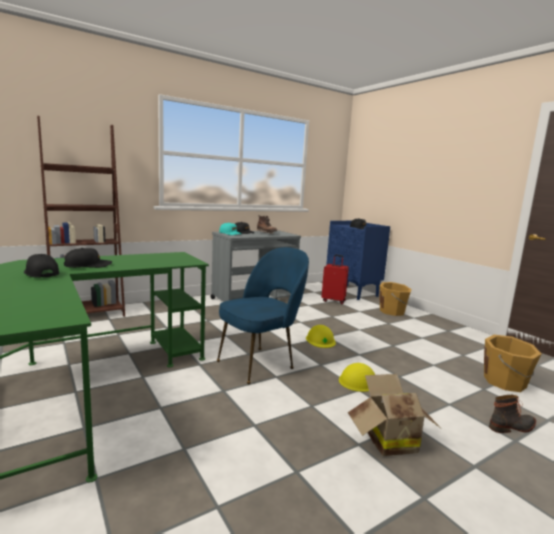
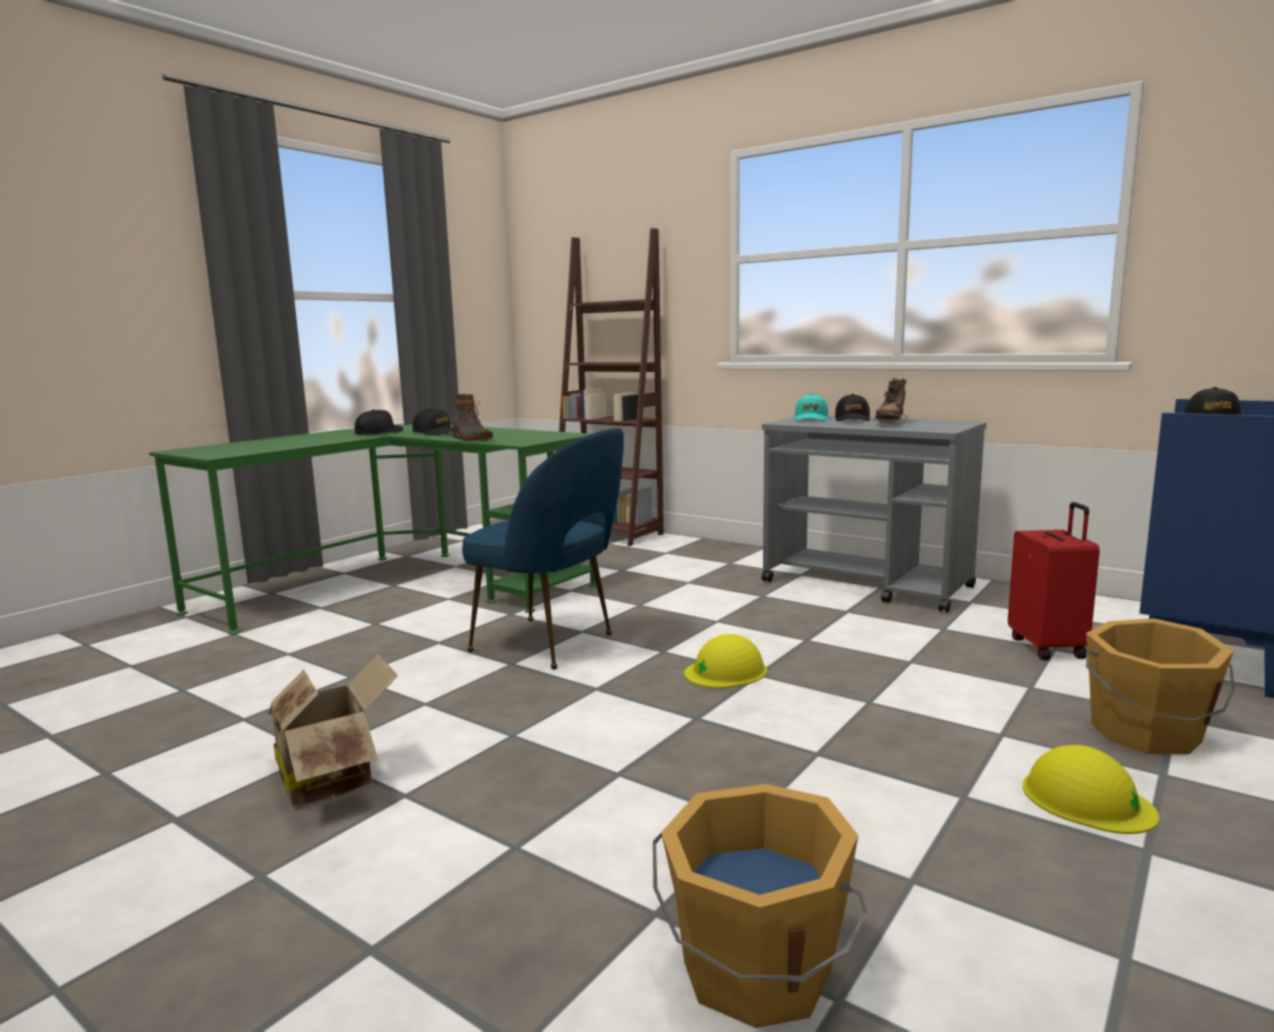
camera: 70 degrees right, 0 degrees up
(359, 381) = (551, 732): yellow hard hat -> yellow hard hat (1086, 799)
(512, 427) = (439, 952): boot -> boot (471, 439)

